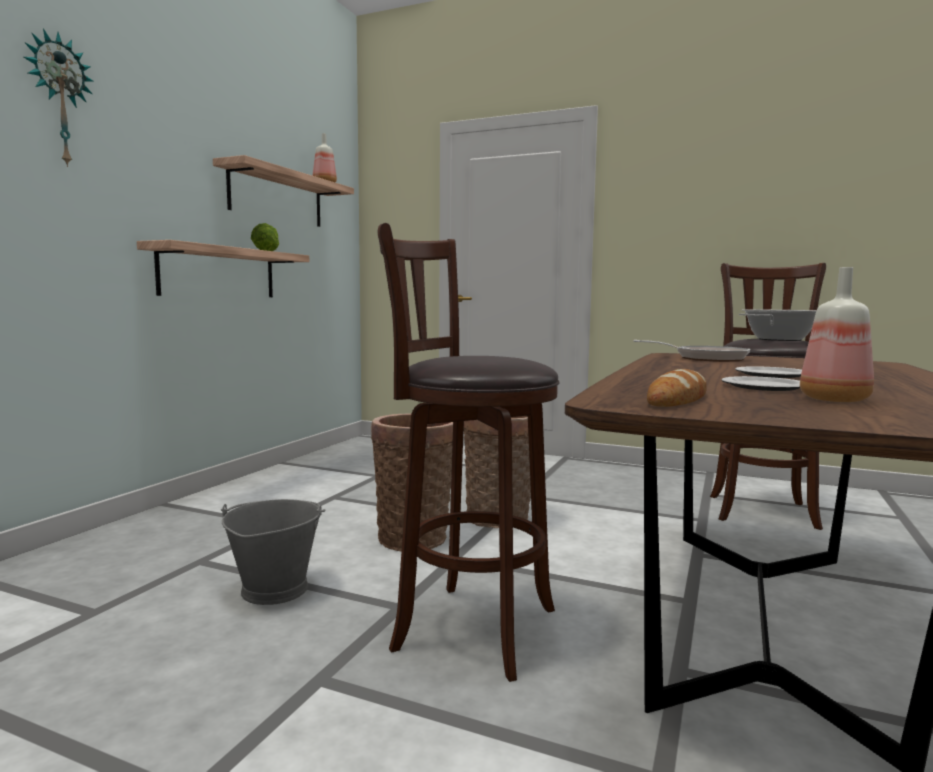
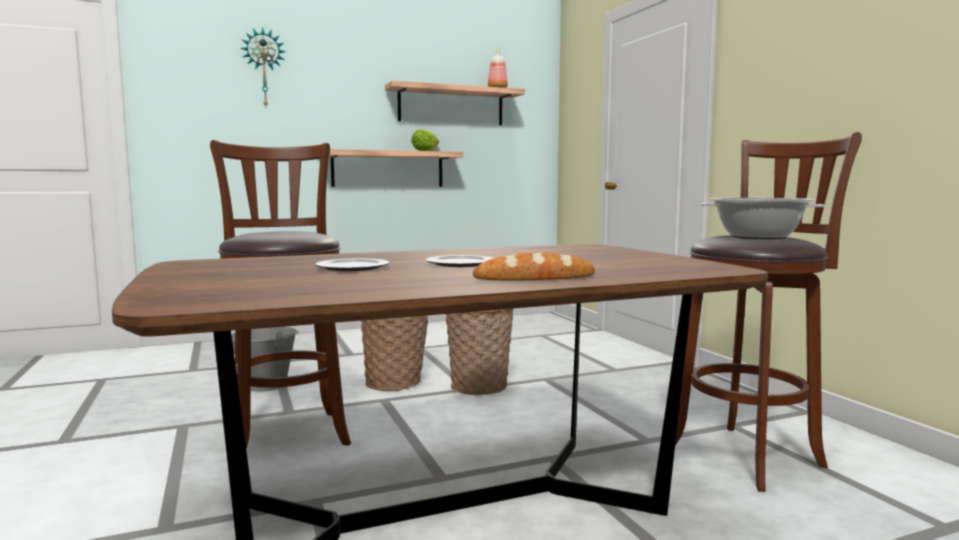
camera: 45 degrees right, 0 degrees up
(677, 399) = (231, 265): bread -> bread (534, 278)
(705, 358) = (572, 250): frying pan -> none
(836, 400) = (296, 278): bottle -> none

